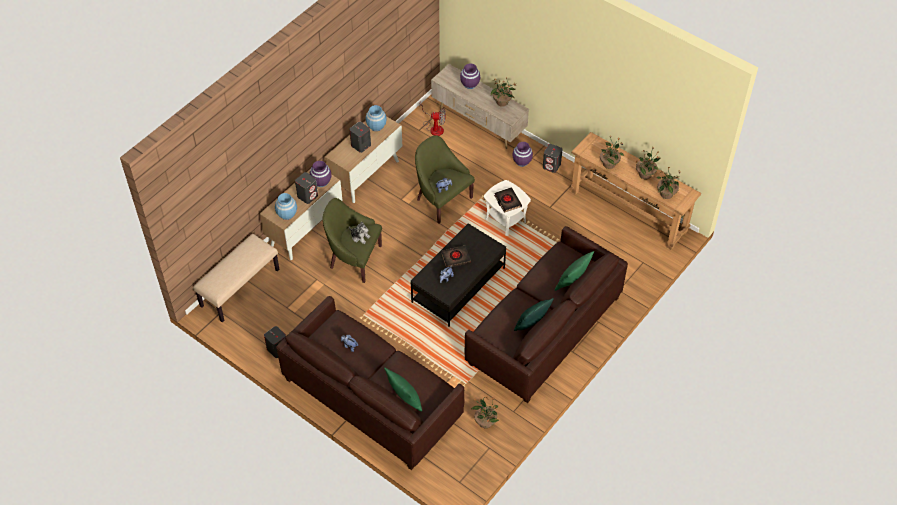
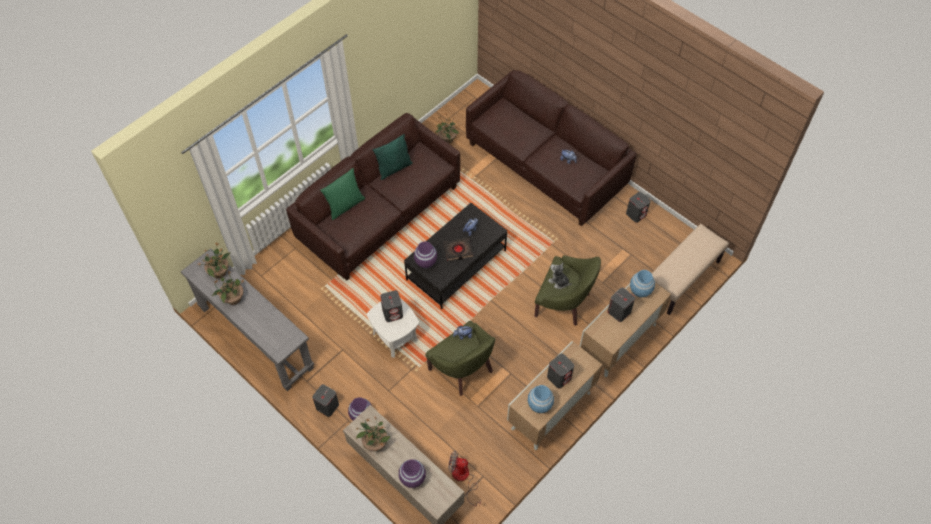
camera: 175 degrees left, 5 degrees up
(321, 182) = (604, 329): purple vase -> purple vase (426, 262)
(404, 399) = (518, 113): green pillow -> none
(507, 201) = (393, 313): black book -> grey speaker
(609, 164) = (269, 316): potted plant -> none
(628, 211) = (256, 337): brown console table -> grey console table

